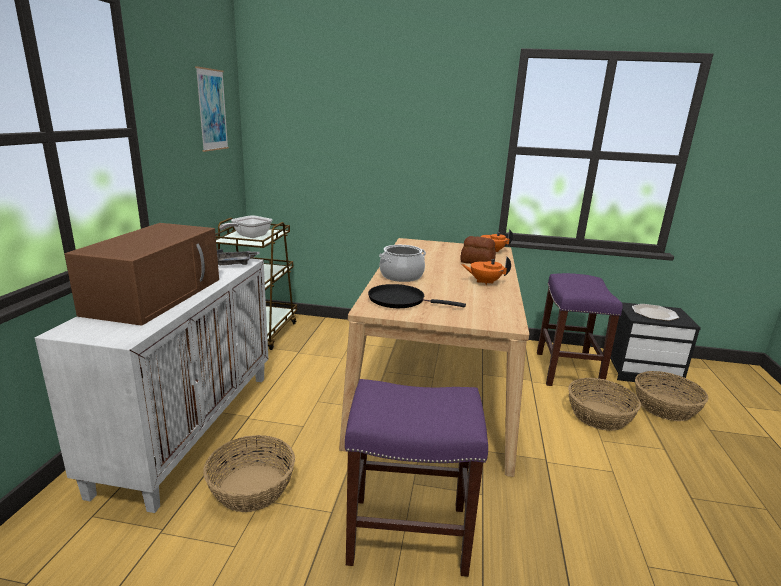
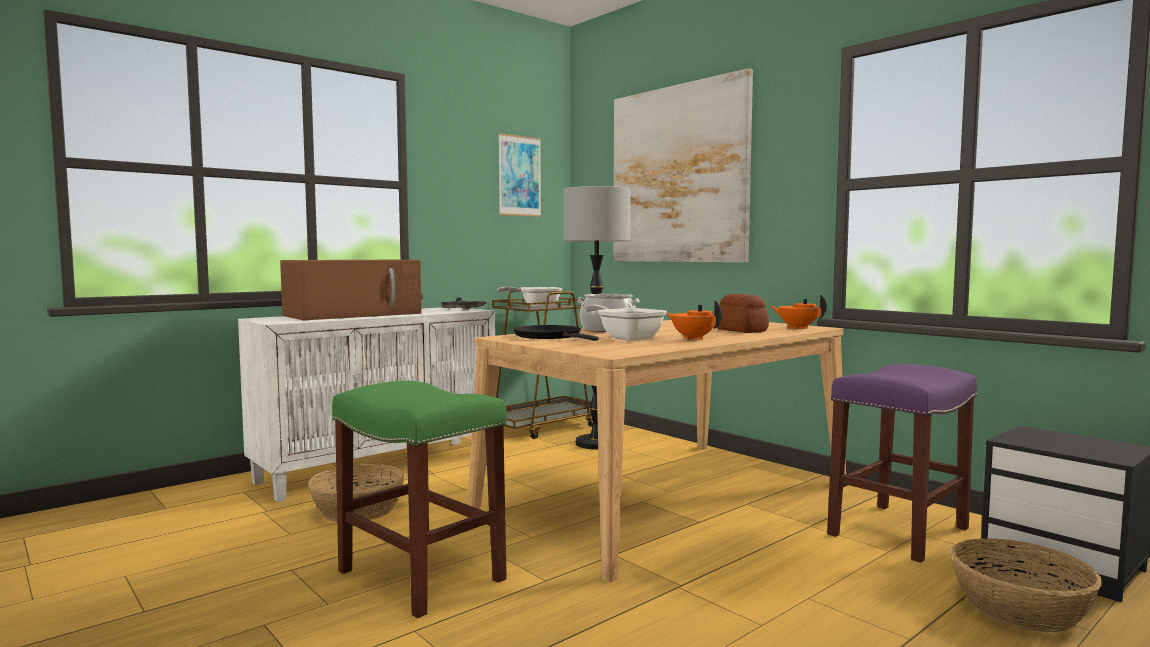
camera: 40 degrees right, 15 degrees down
(323, 342) = (596, 443): none -> floor lamp
(368, 122) = (678, 175): none -> picture
(406, 534) = (419, 575): purple stool -> green stool
(450, 291) = (626, 338): none -> frying pan
(599, 415) = (858, 579): basket -> none
(654, 313) = (1065, 442): plate -> none

